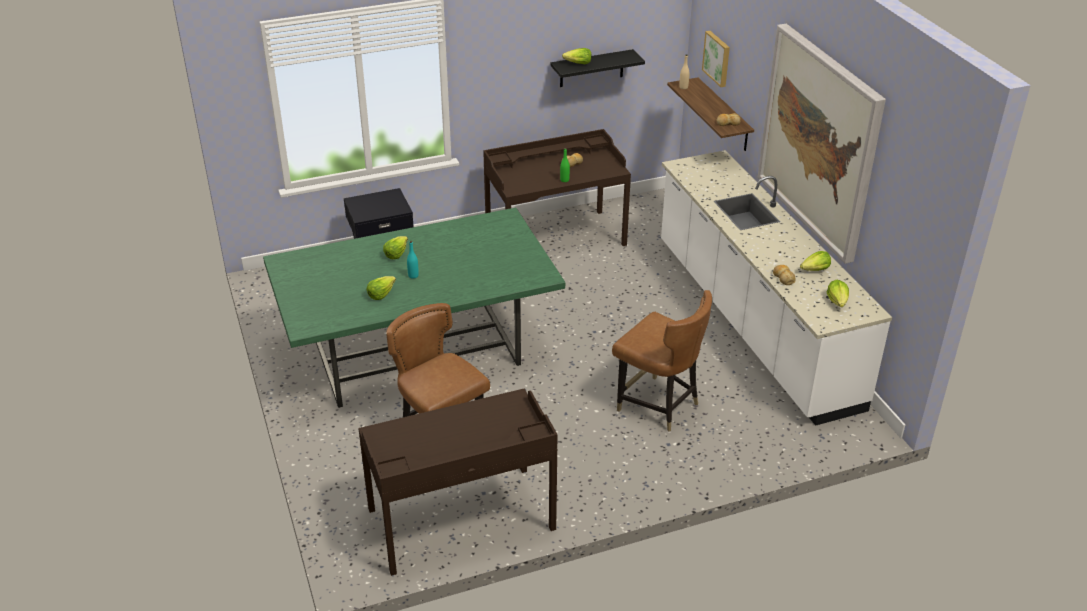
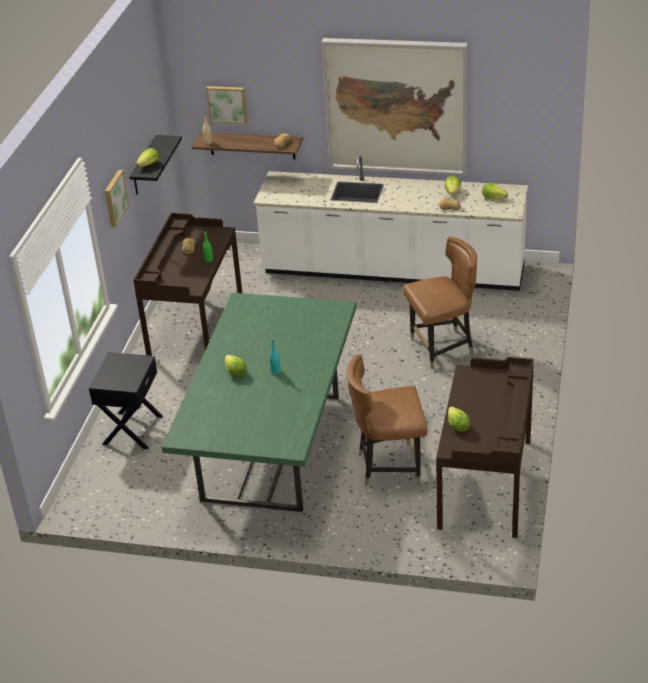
camera: 55 degrees left, 0 degrees up
(381, 294) = (285, 395): lettuce -> lettuce (457, 425)
(506, 67) = (114, 198): none -> picture

